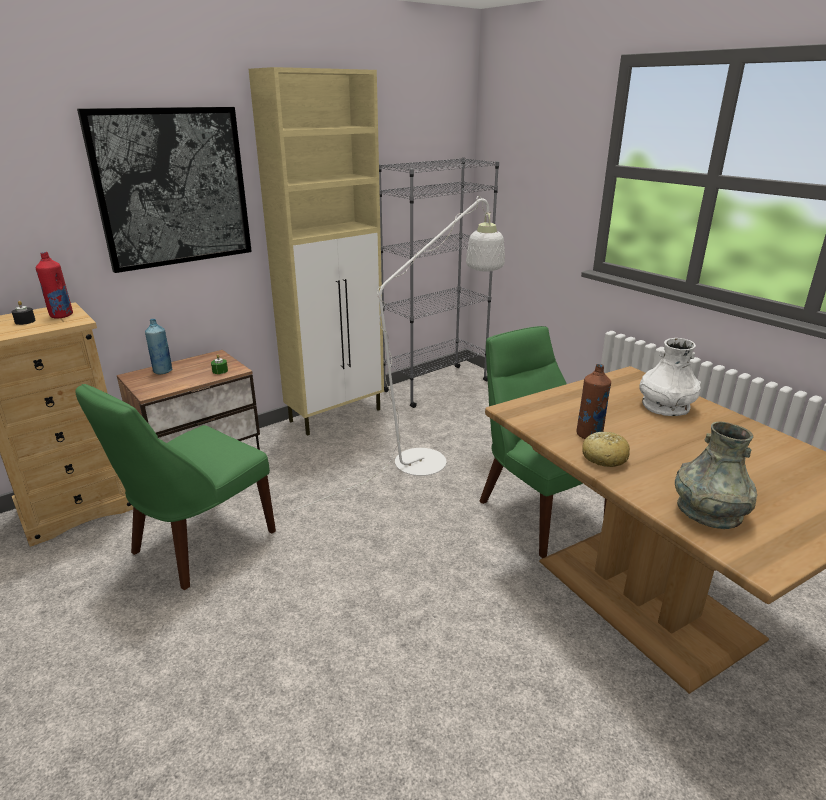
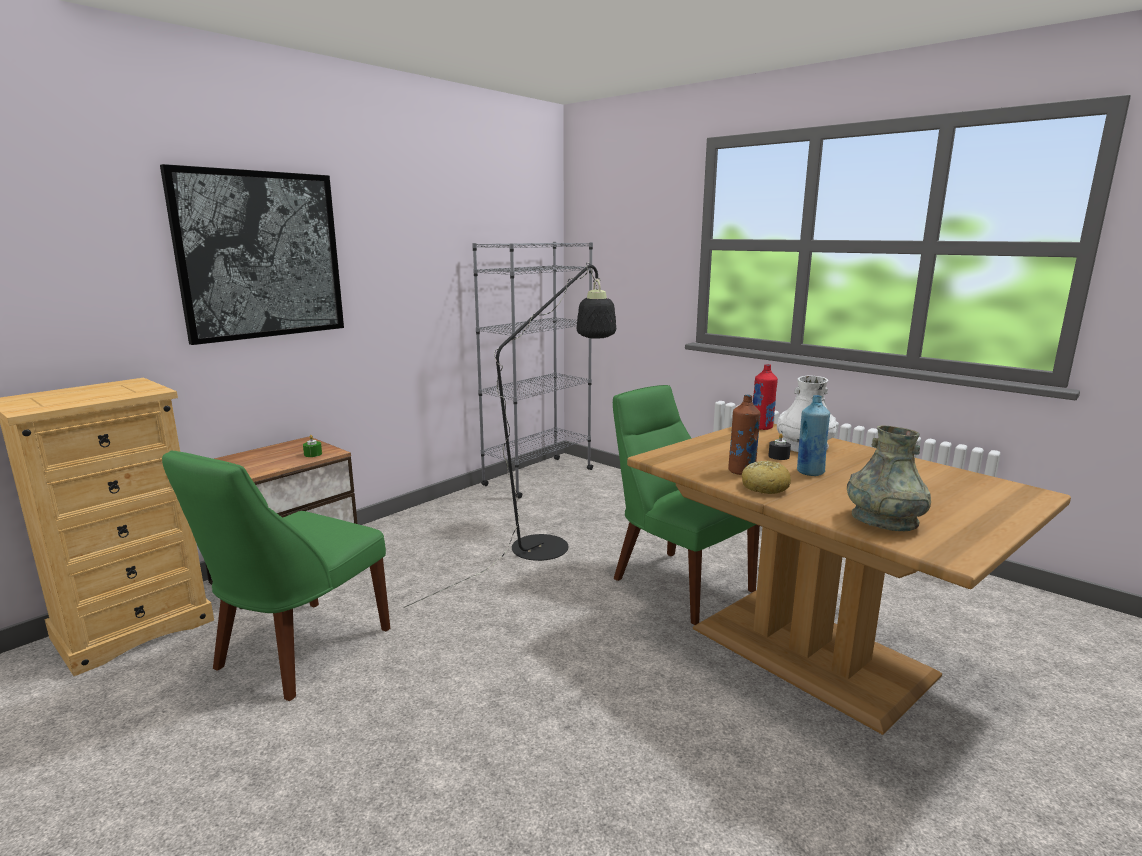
camera: 10 degrees left, 10 degrees down
(25, 321) = (86, 393): black candle -> black candle (778, 456)
(61, 315) = (130, 387): red bottle -> red bottle (761, 427)
(163, 371) = (244, 458): blue bottle -> blue bottle (810, 472)
(337, 415) = (435, 511): beige cabinet -> none
(431, 457) = (550, 542): white floor lamp -> black floor lamp

